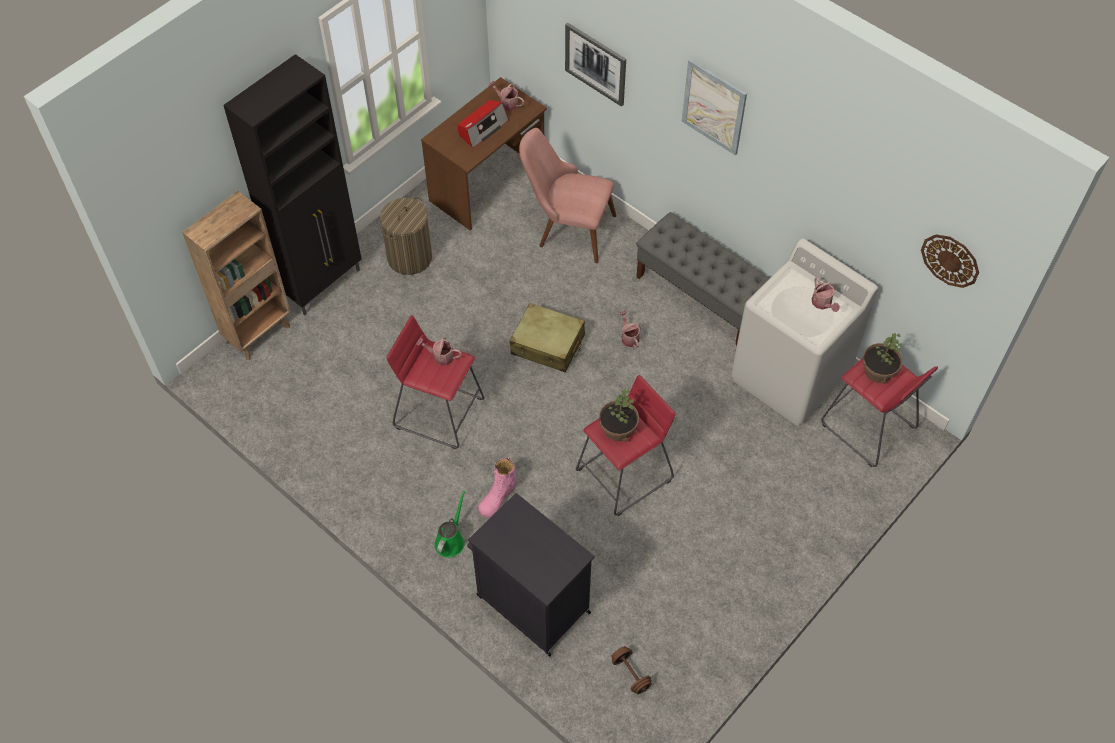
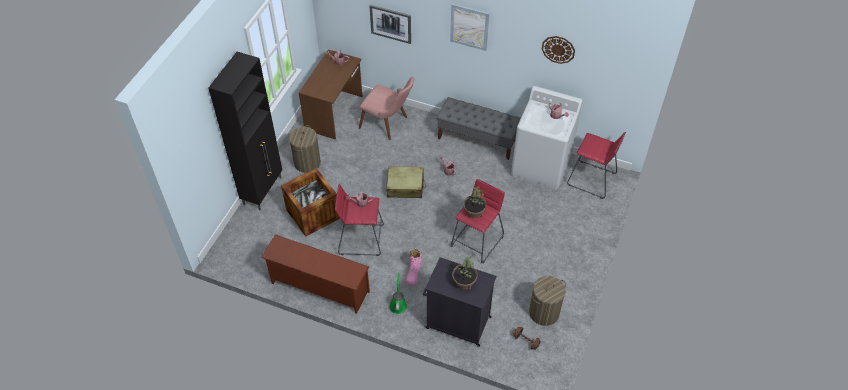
camera: 20 degrees left, 5 degrees down
(259, 333) = (237, 227): brown bookcase -> none
(340, 472) = (319, 288): none -> brown shoe rack
(382, 346) = (313, 214): none -> crate
(482, 128) = (330, 78): radio -> none
(567, 229) = (389, 124): pink chair -> pink chair turned 150 degrees counterclockwise
(682, 635) = (544, 312): none -> laundry basket
(877, 371) = (593, 144): potted plant -> potted plant (464, 282)
(950, 260) = (621, 71): wall clock -> wall clock (558, 49)

